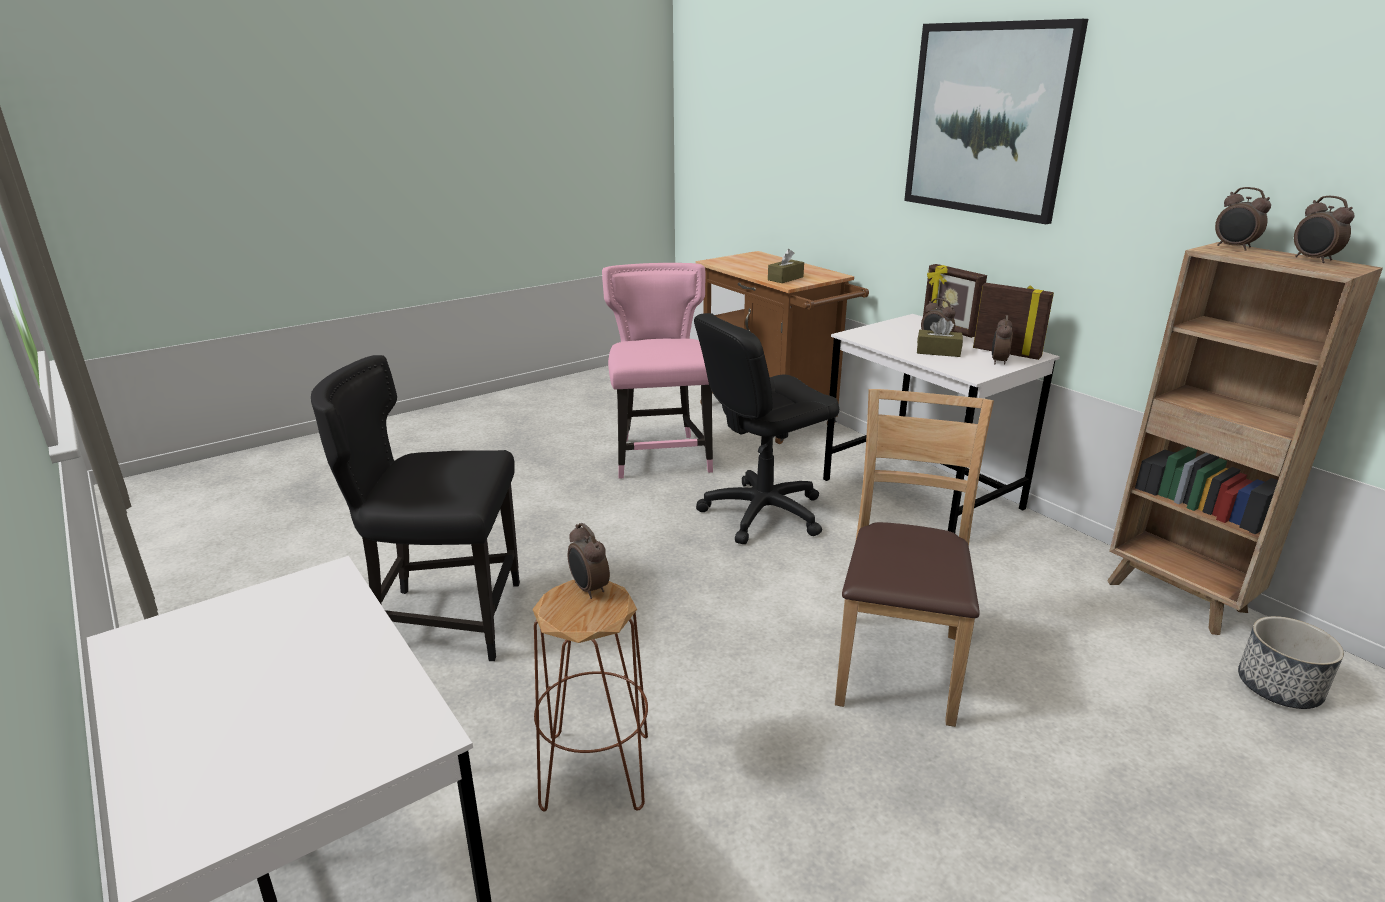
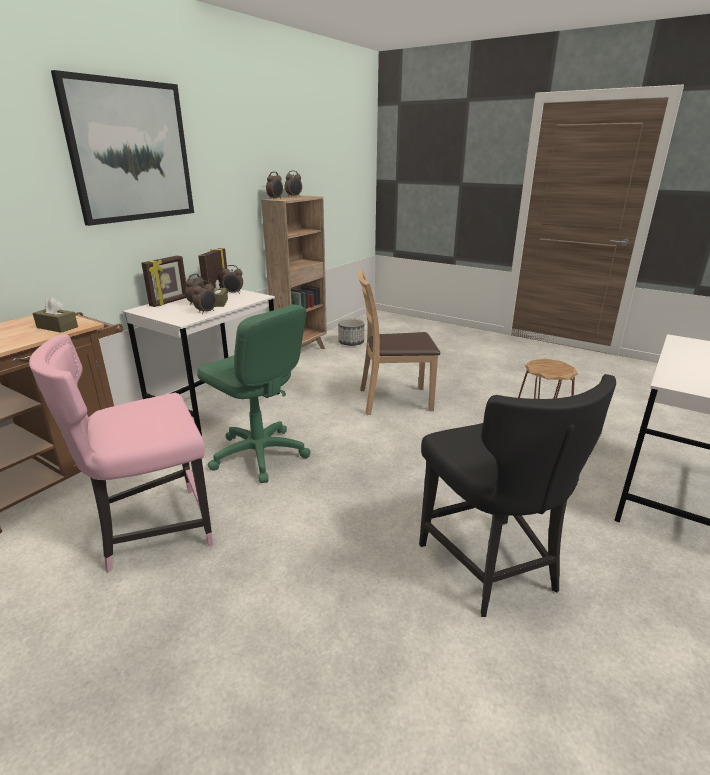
camera: 110 degrees left, 0 degrees up
(588, 589) = (541, 368): alarm clock -> alarm clock (207, 312)
(762, 513) = (259, 455): black office chair -> green office chair

